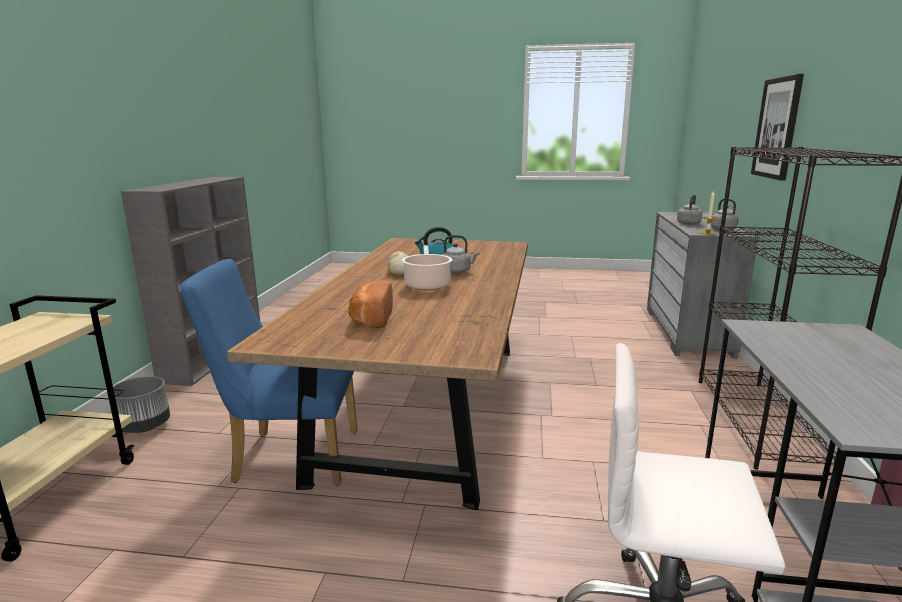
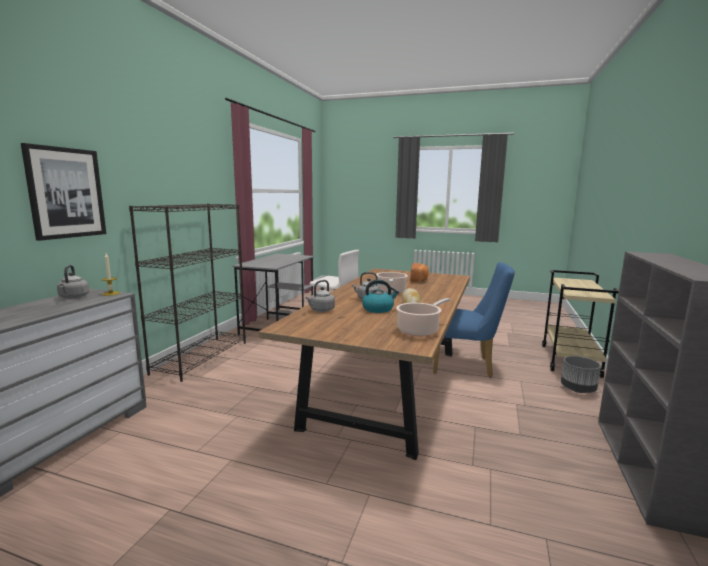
camera: 170 degrees left, 5 degrees down
(396, 248) = (419, 330): none -> cooking pot
(689, 223) = (56, 308): grey kettle -> grey kettle (321, 310)

